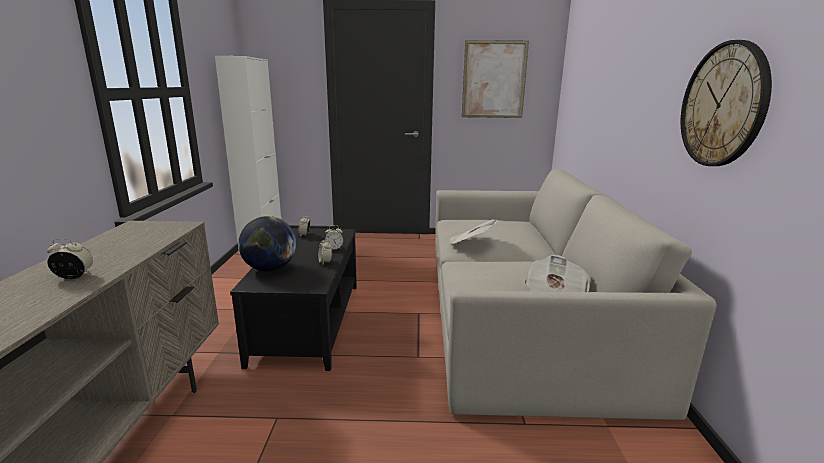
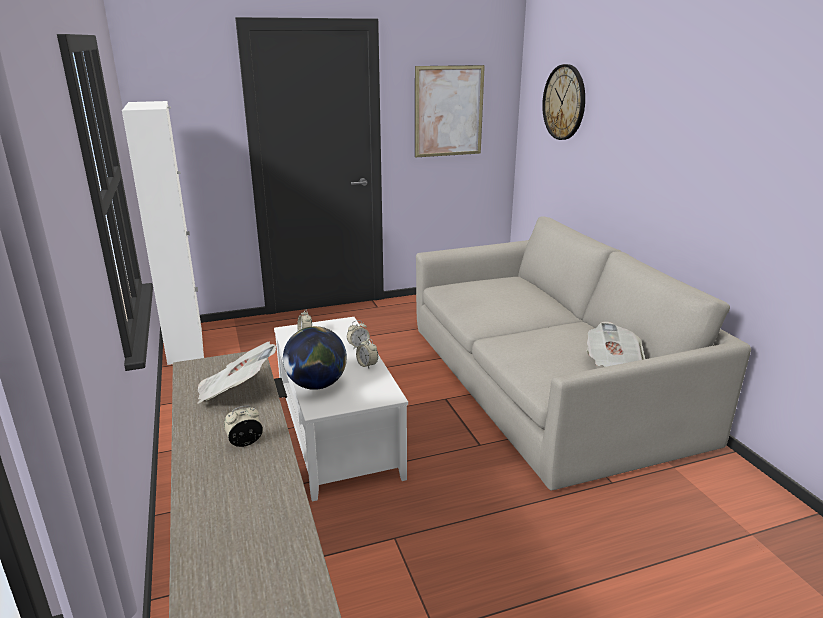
camera: 20 degrees left, 5 degrees up
(310, 321) = (339, 433): black coffee table -> white coffee table
(470, 244) = (488, 315): newspaper -> newspaper (236, 391)
(723, 105) = (743, 179): wall clock -> wall clock (564, 102)

